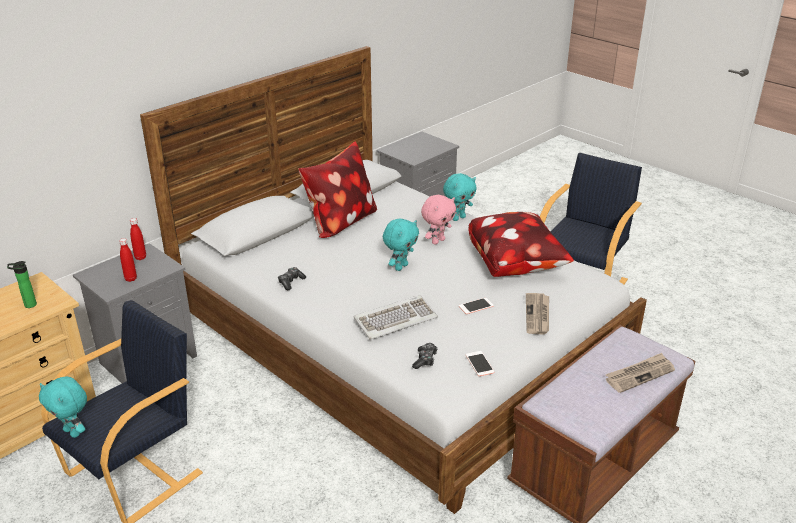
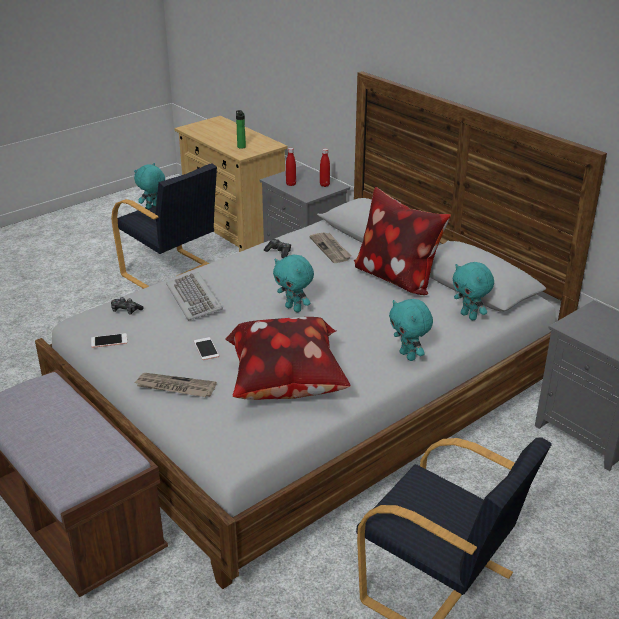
camera: 95 degrees right, 0 degrees up
(398, 195) = (469, 316): none -> turquoise plush toy
(437, 241) = (349, 336): pink plush toy -> none
(639, 374) = (51, 451): newspaper -> newspaper (331, 249)

